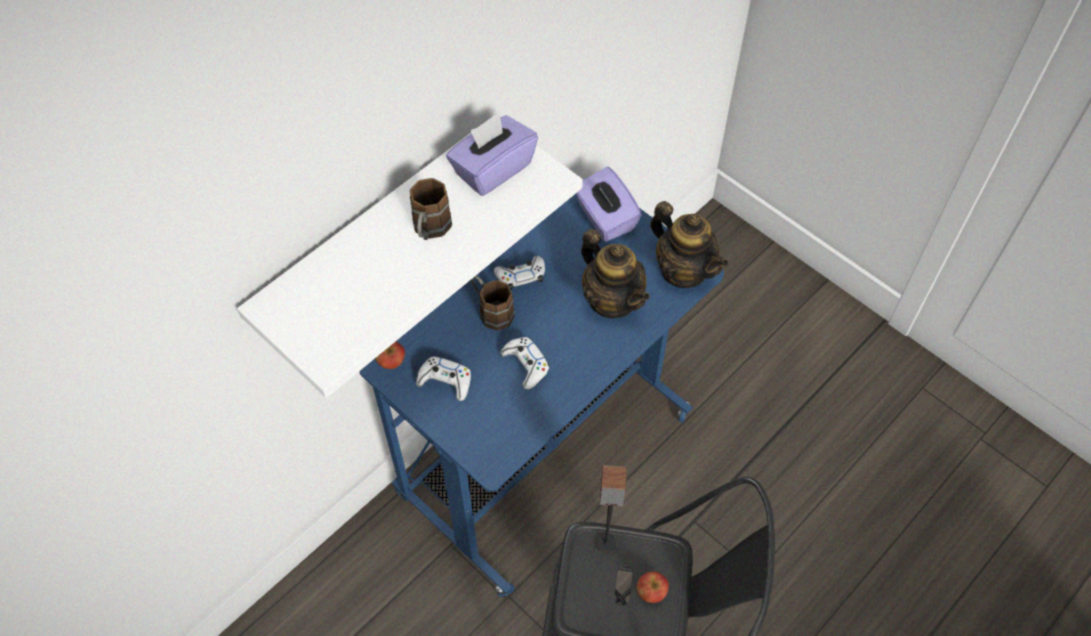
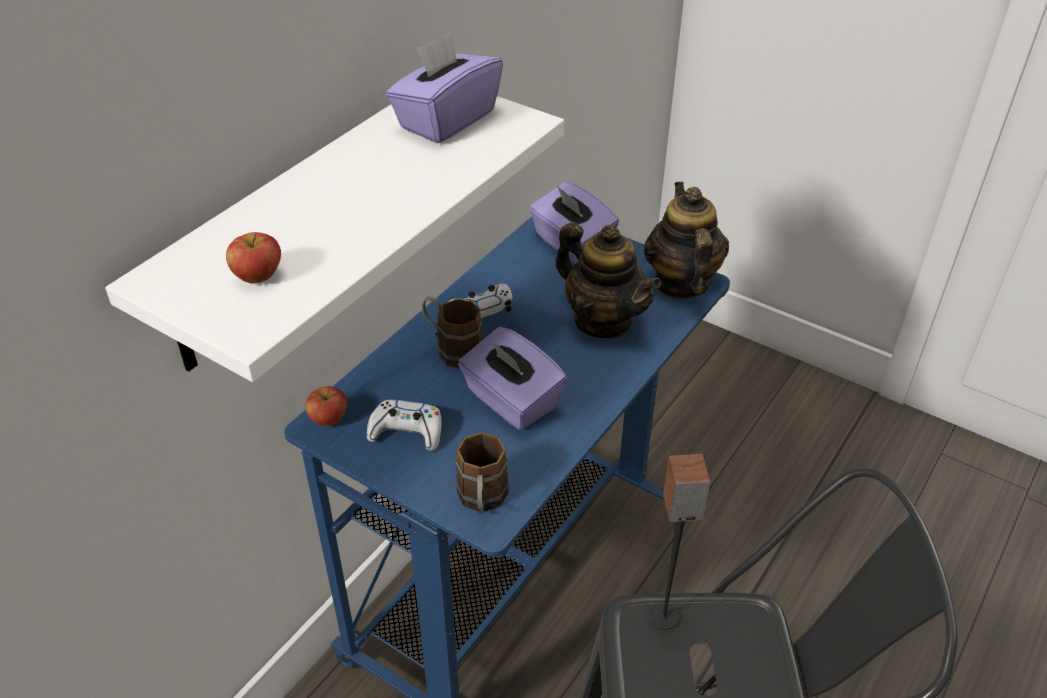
camera: 10 degrees left, 15 degrees down
(430, 230) = (376, 182): brown mug -> brown mug (482, 502)
(526, 365) = (511, 401): white game controller -> purple tissue box
(651, 592) = (744, 671): apple -> apple (257, 276)
(683, 270) = (681, 282): teapot -> teapot turned 135 degrees counterclockwise

